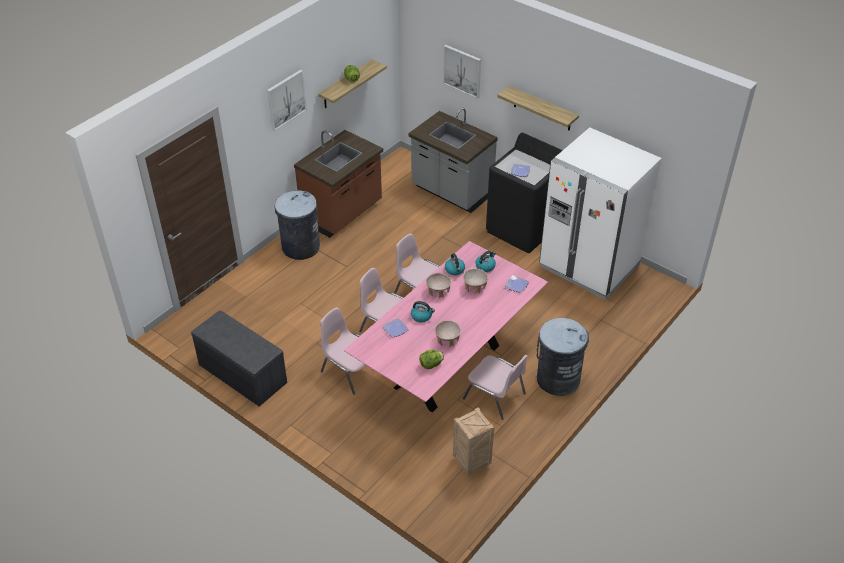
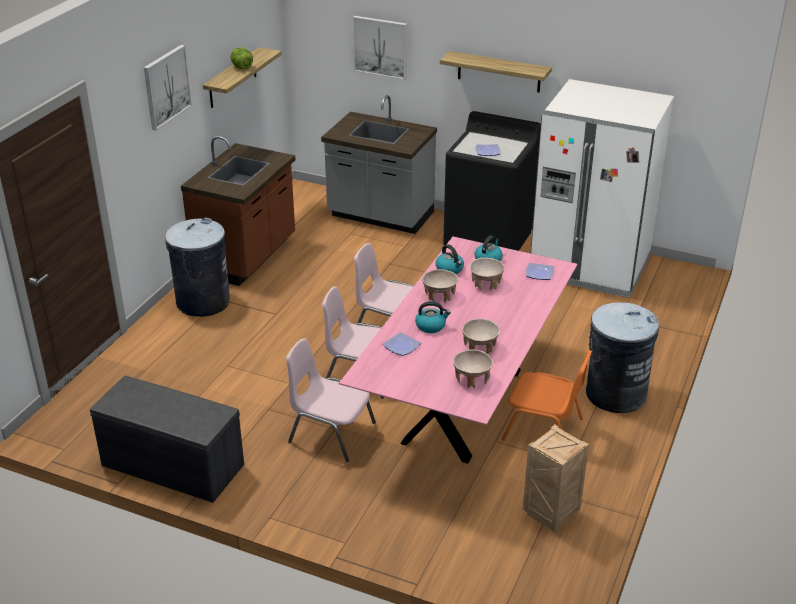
camera: 15 degrees left, 10 degrees down
(431, 365) = (472, 379): lettuce -> beige bowl
(495, 396) = (544, 429): pink chair -> orange chair

